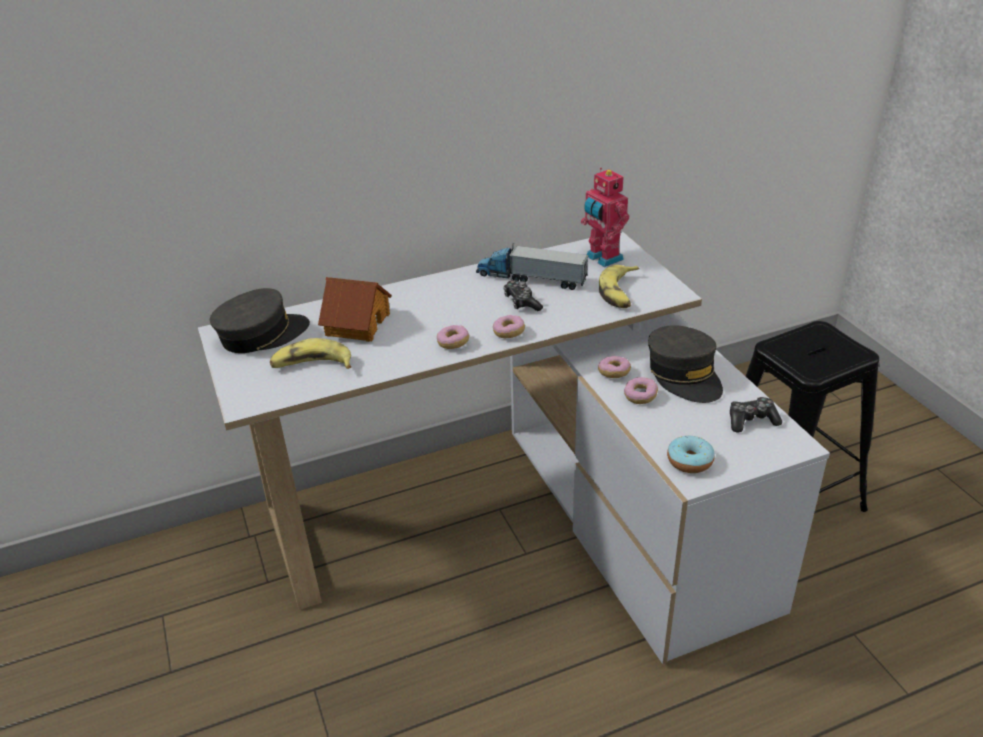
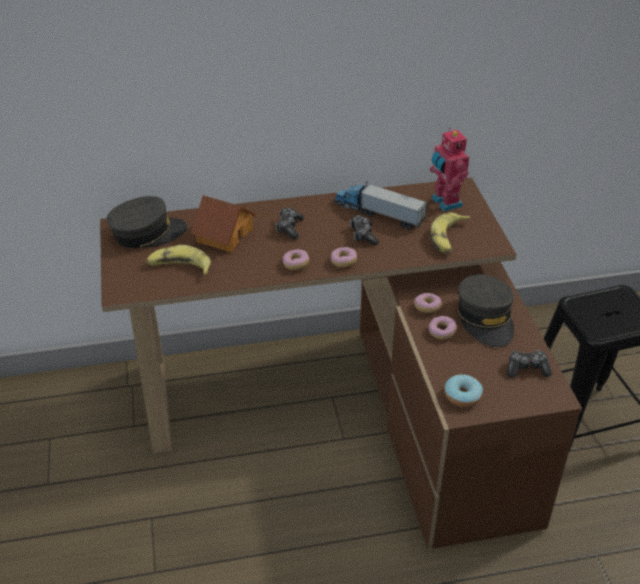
camera: 10 degrees right, 5 degrees up
(433, 306) = (289, 227): none -> game controller
(521, 518) = (348, 407): white desk -> brown desk

